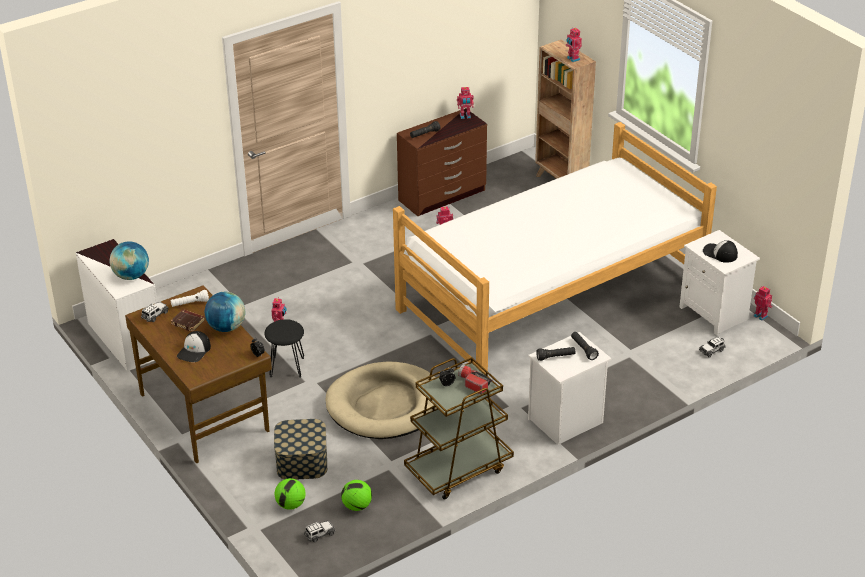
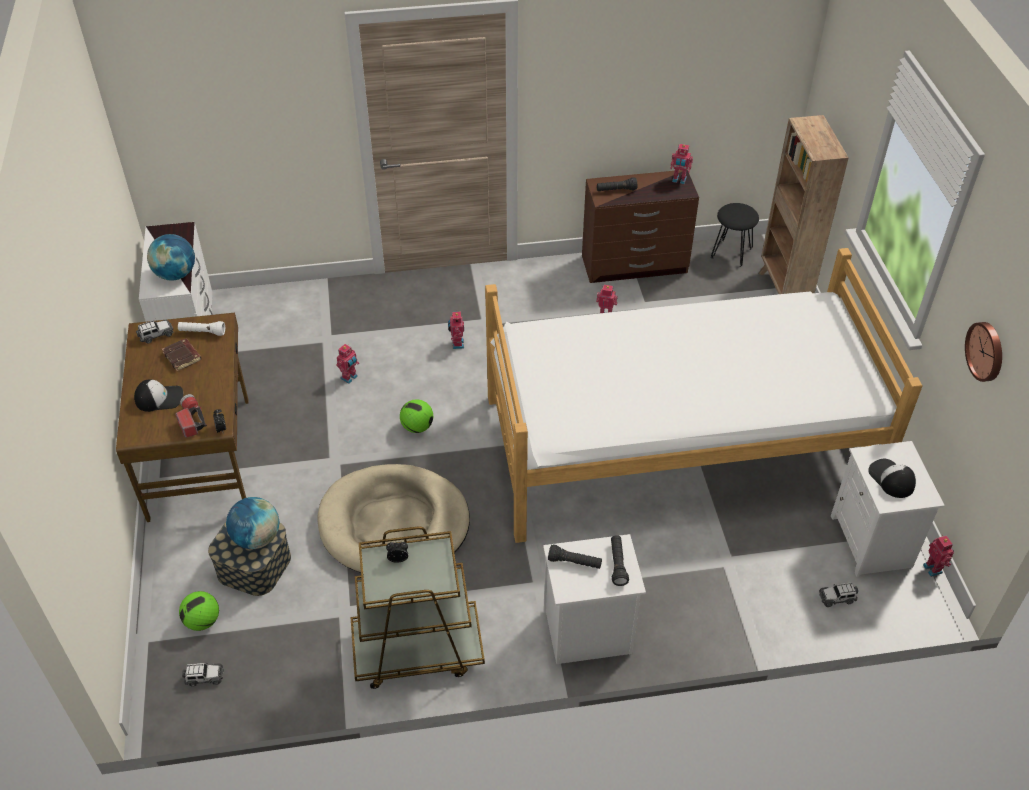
camera: 25 degrees right, 10 degrees up
(194, 351) = (160, 398): cap -> cap turned 150 degrees counterclockwise
(226, 327) = (216, 378): globe -> globe (256, 538)
(287, 367) = (323, 431): black stool -> black stool (732, 253)
(357, 506) = (270, 654): football -> football (417, 427)
(473, 383) = (430, 570): flashlight -> flashlight (191, 420)
(572, 59) = (820, 146): toy robot -> toy robot (457, 344)
(754, 144) = (986, 351): none -> wall clock

